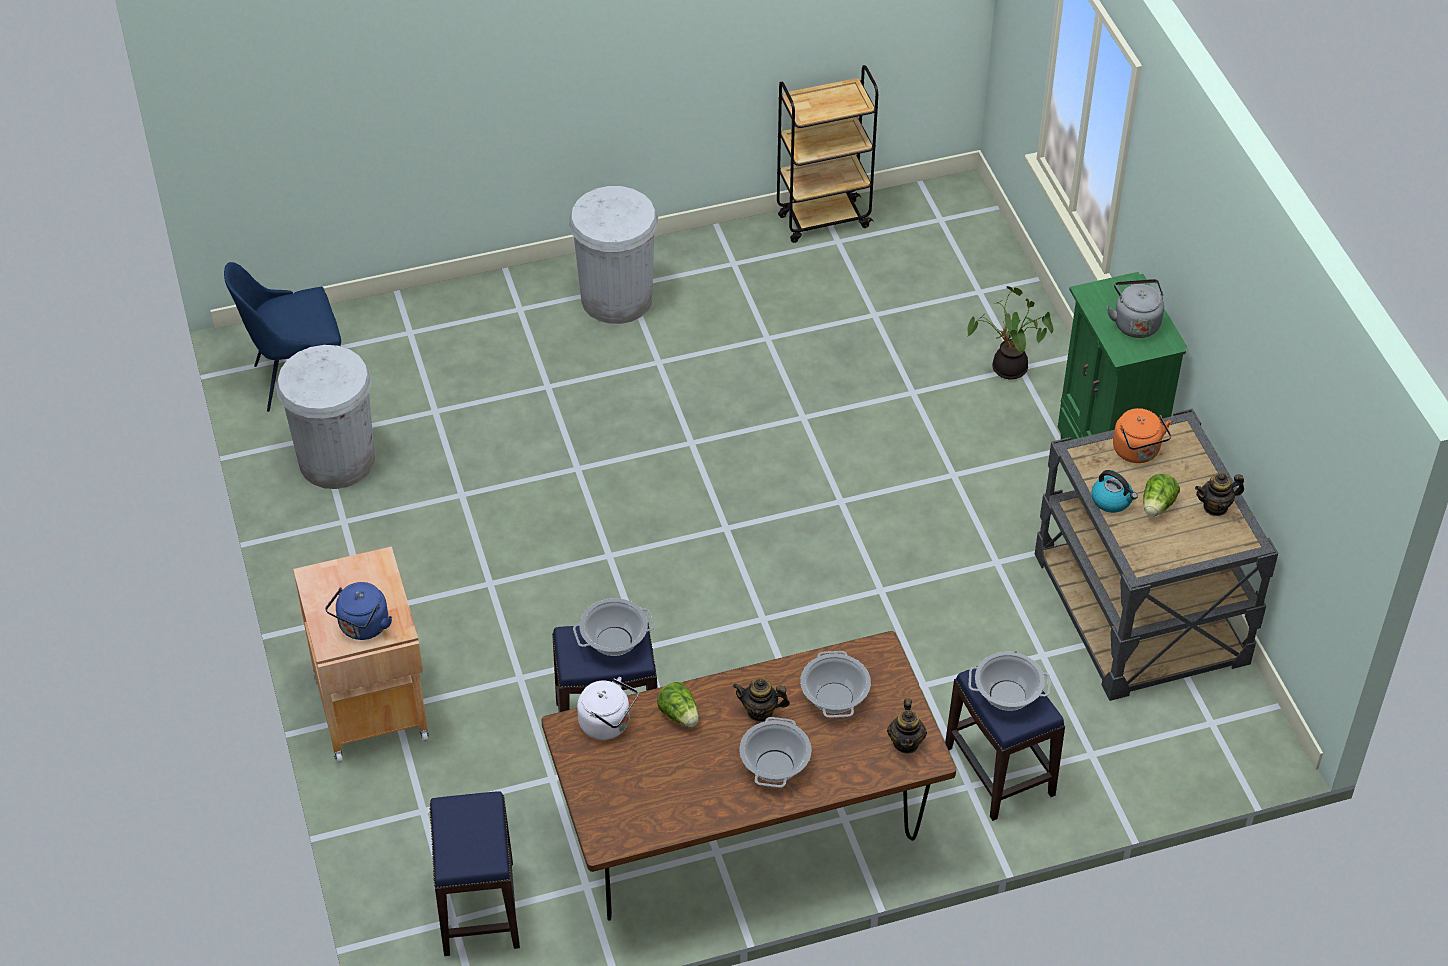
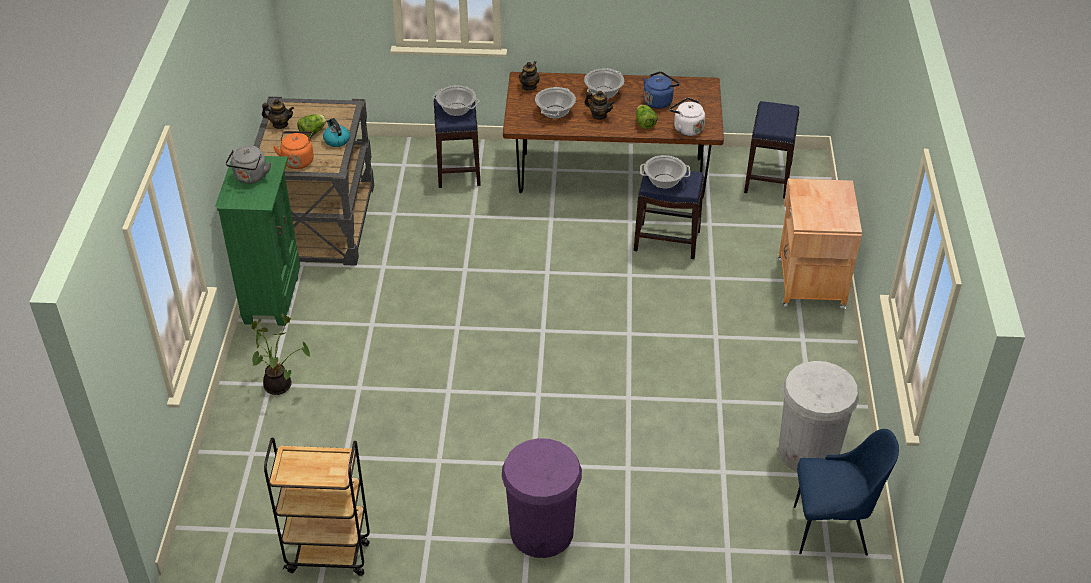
camera: 160 degrees left, 5 degrees down
(362, 627) = (821, 190): blue kettle -> blue kettle (659, 101)
(616, 298) = (542, 531): white trash can -> purple trash can

